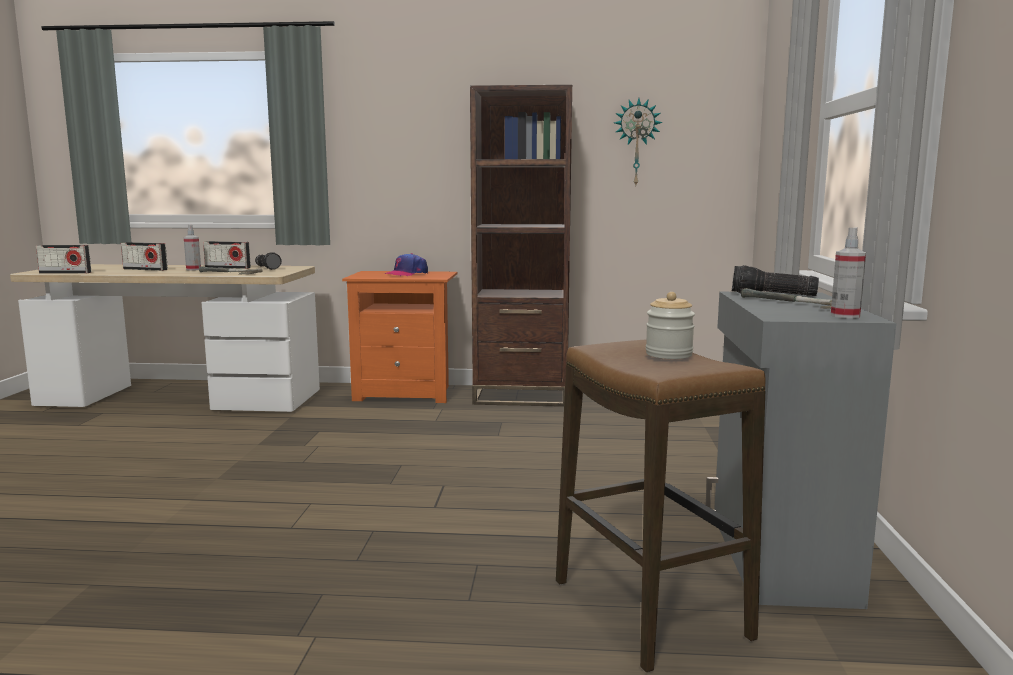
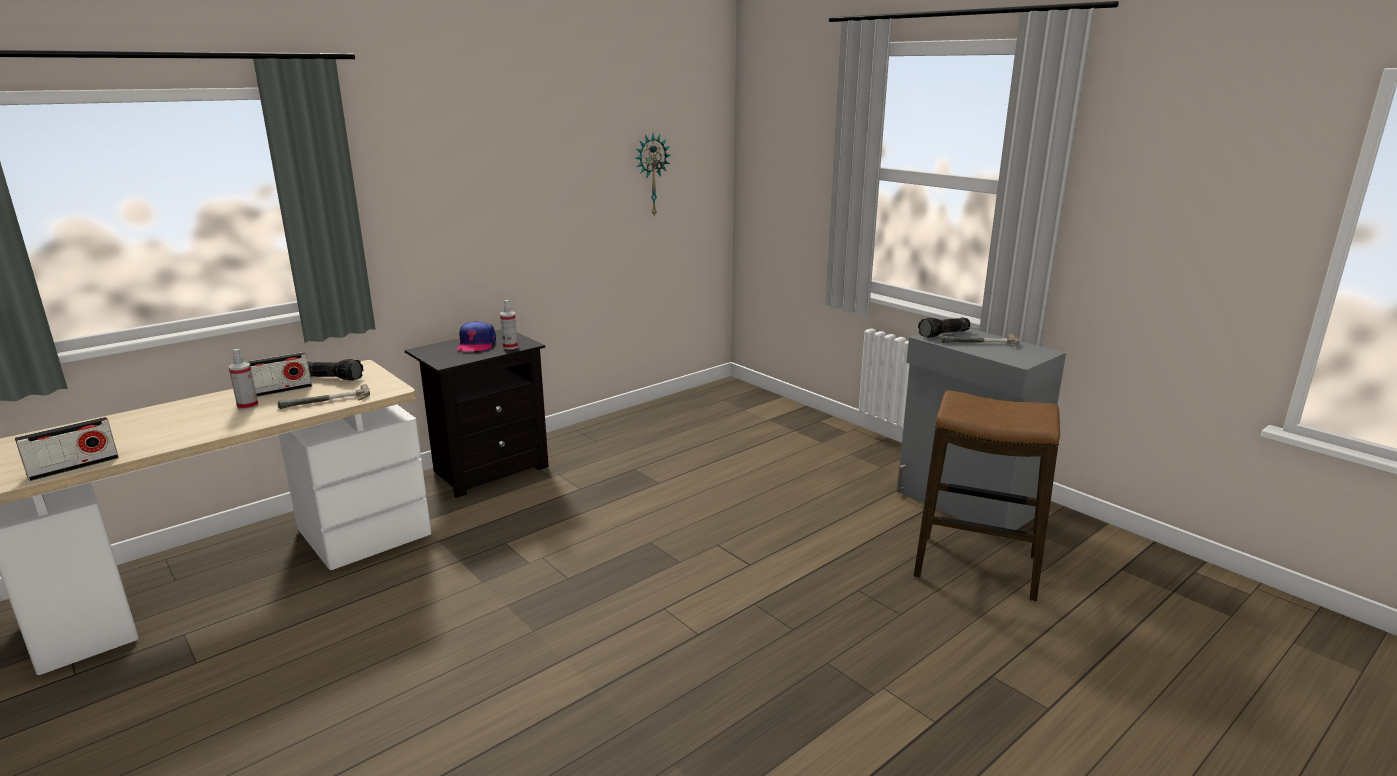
camera: 45 degrees left, 10 degrees up
(145, 269) = (173, 425): radio -> none
(406, 393) = (488, 469): orange nightstand -> black nightstand
(521, 396) = (595, 436): brown bookcase -> none
(669, 354) = (993, 405): jar -> none
(845, 316) = (1035, 352): spray bottle -> spray bottle (510, 347)

